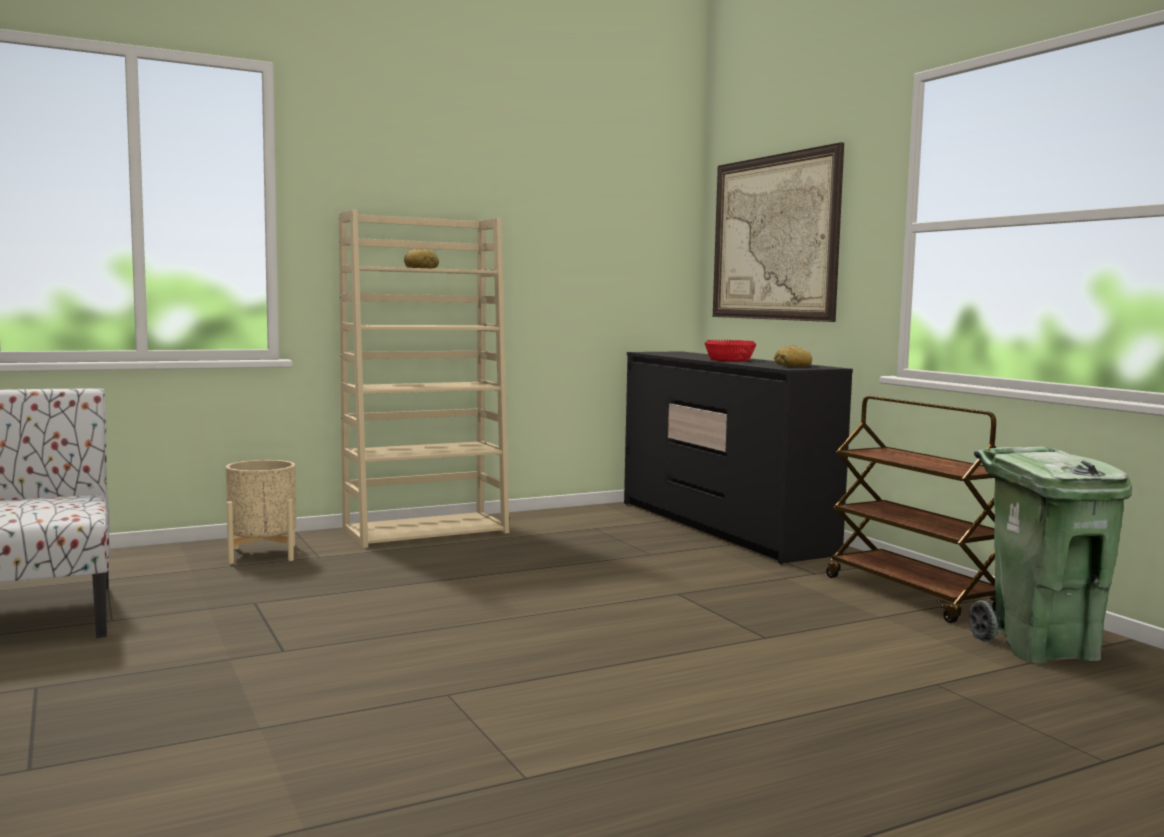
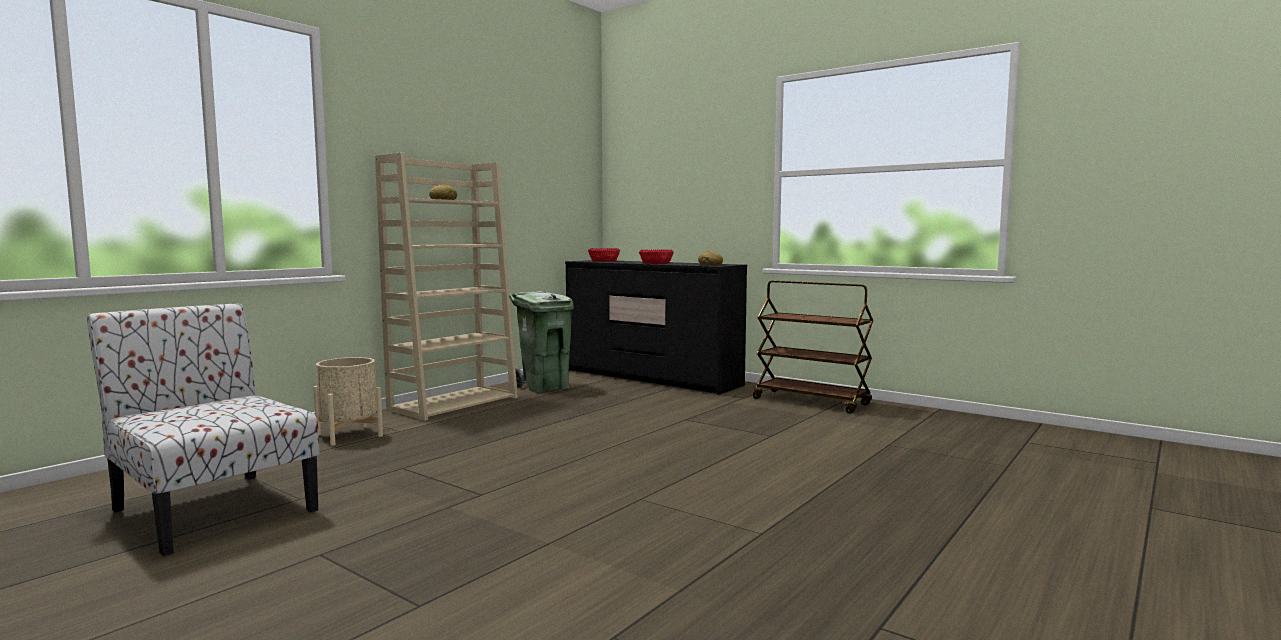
camera: 25 degrees left, 0 degrees up
(681, 353) = (603, 260): none -> red bowl
(773, 238) = (666, 180): picture -> none
(1041, 648) = (908, 419): green trash can -> green trash can (544, 387)

